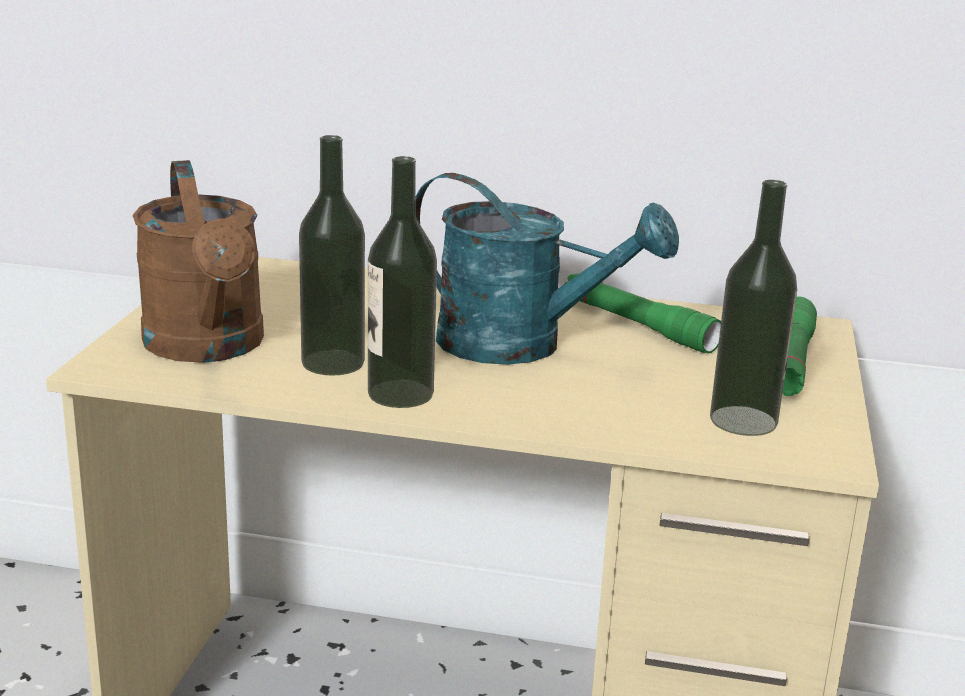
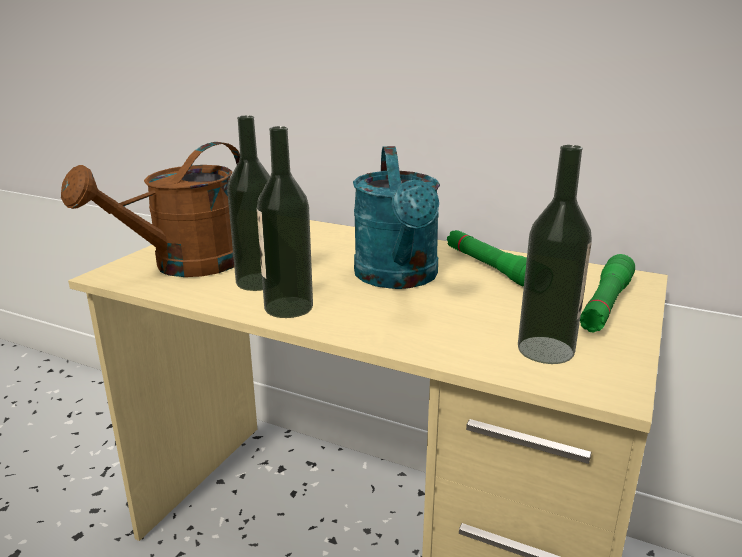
camera: 15 degrees right, 0 degrees up
(208, 347) = (185, 266): brown watering can -> brown watering can turned 45 degrees clockwise
(521, 345) = (399, 278): turquoise watering can -> turquoise watering can turned 45 degrees clockwise

